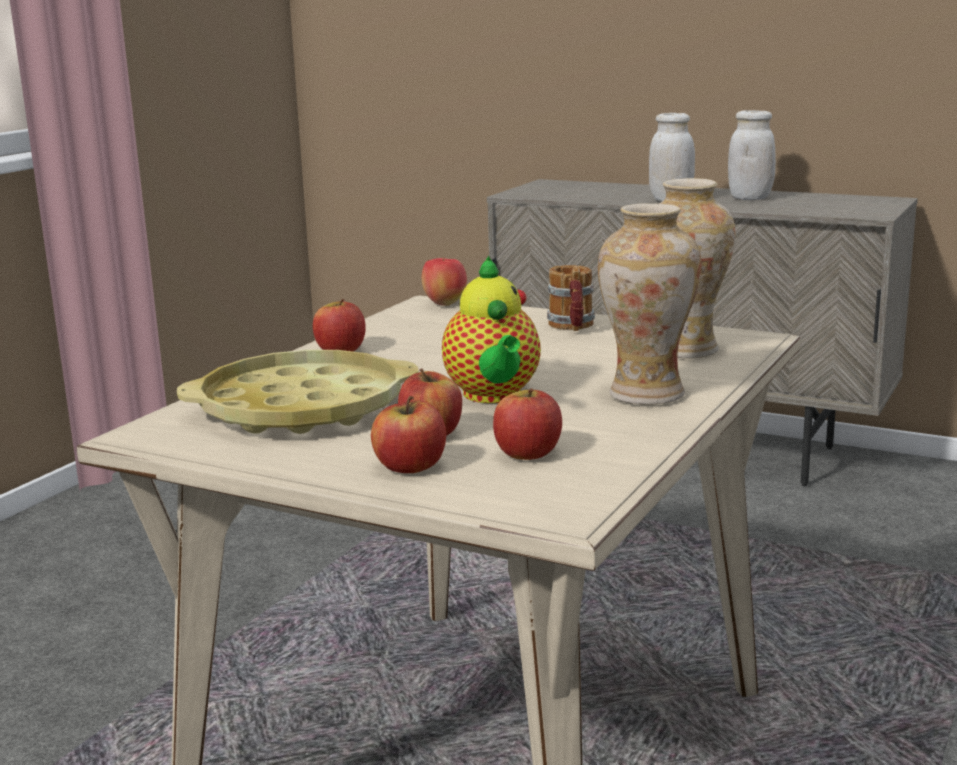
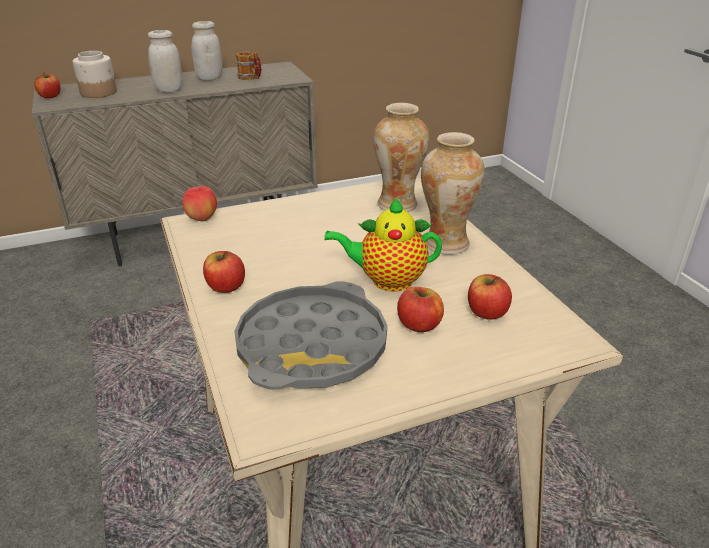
camera: 50 degrees left, 15 degrees up
(302, 408) = (312, 346): yellow tray -> grey tray
(410, 467) = (462, 355): apple -> apple (50, 96)
(493, 396) = (387, 280): teapot -> teapot turned 150 degrees clockwise
(572, 327) = (313, 210): mug -> mug (250, 78)
(589, 191) = (99, 92): none -> jar

